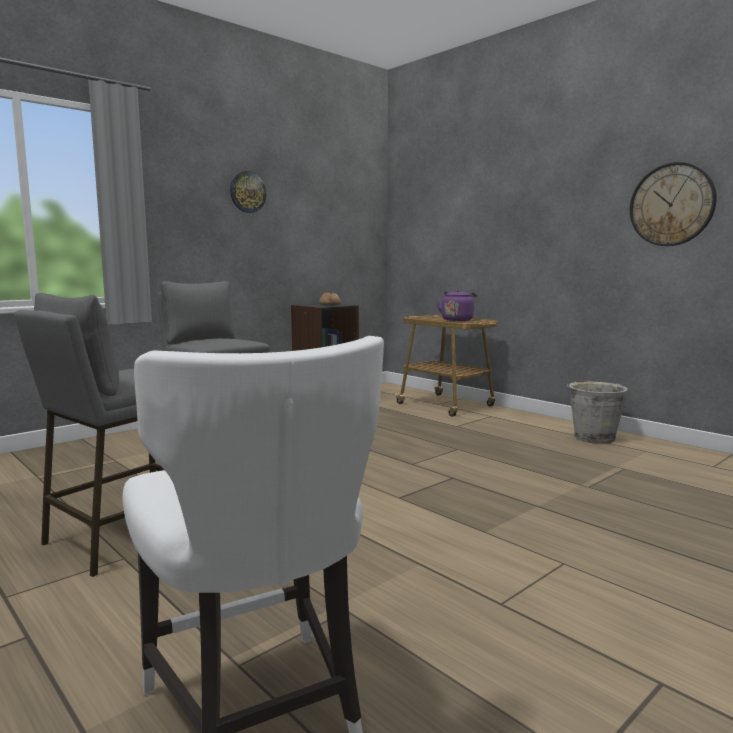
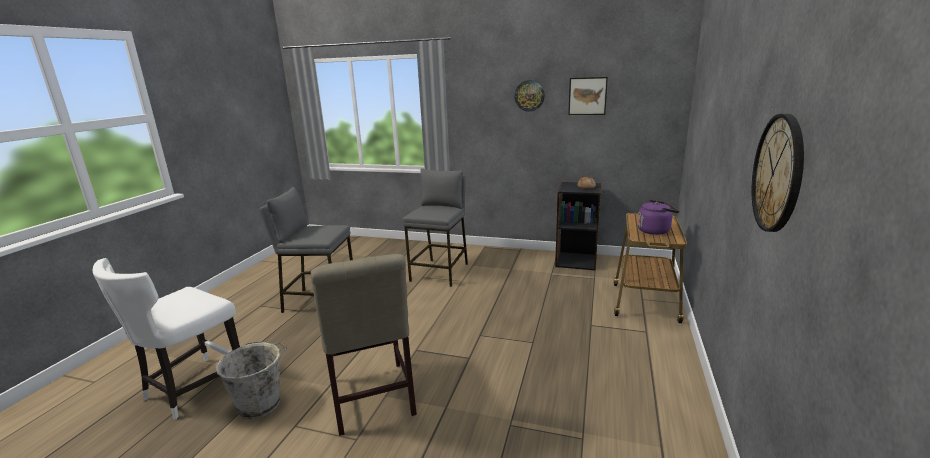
camera: 60 degrees right, 10 degrees up
(307, 199) = (587, 96): none -> picture
(487, 541) = (372, 400): none -> beige chair
(593, 437) = (661, 402): grey bucket -> grey bucket (261, 404)

